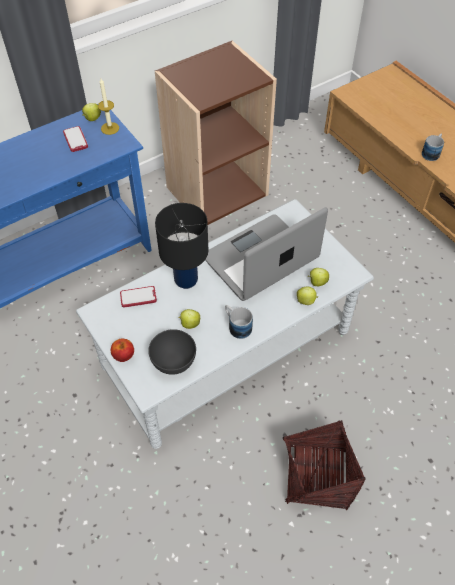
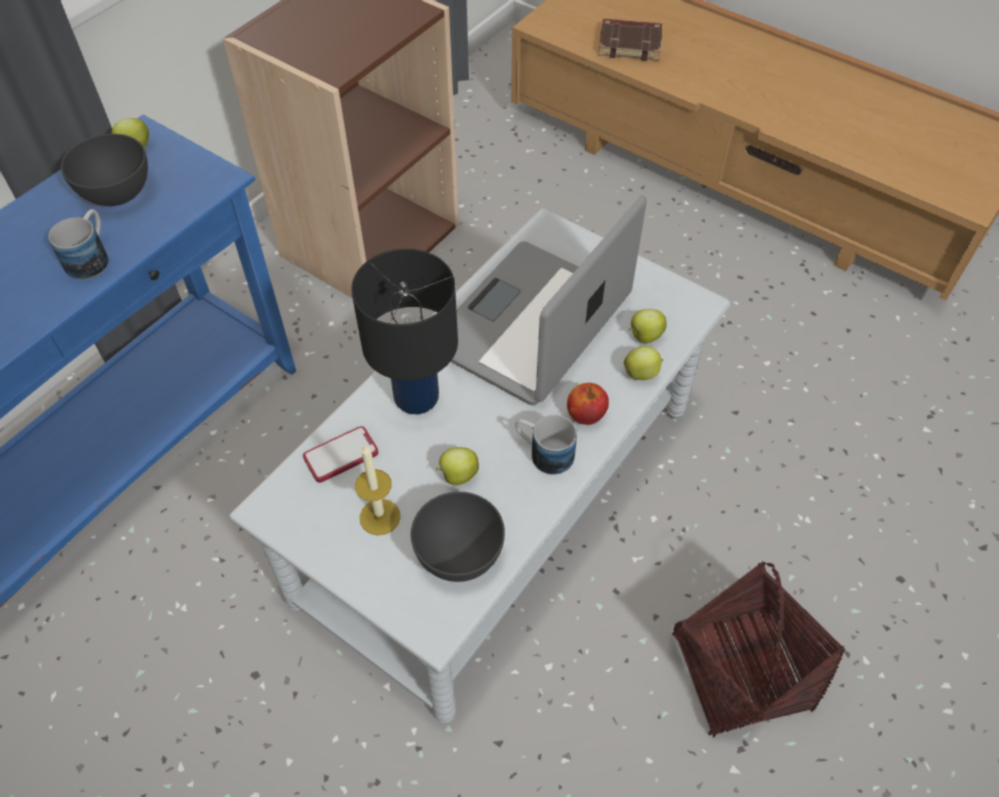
camera: 20 degrees left, 0 degrees up
(75, 140) = (117, 194): phone -> grey bowl
(110, 128) = (177, 158): candle -> candle (380, 517)
(123, 356) = (359, 574): apple -> apple (585, 415)
(394, 116) = (630, 44): none -> brown book
(432, 152) = (714, 85): mug -> mug (92, 257)

